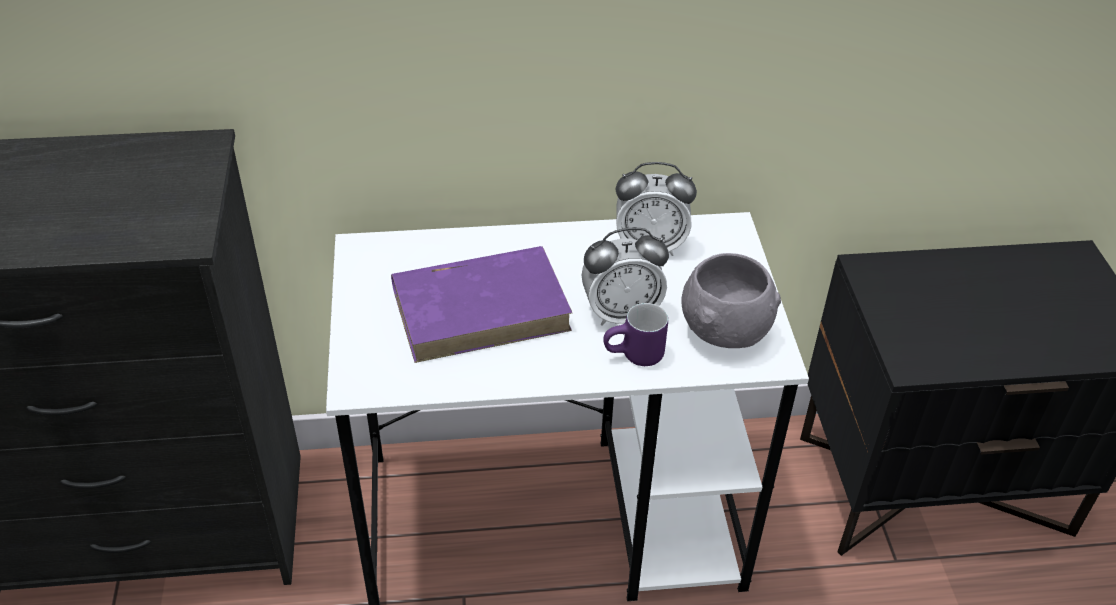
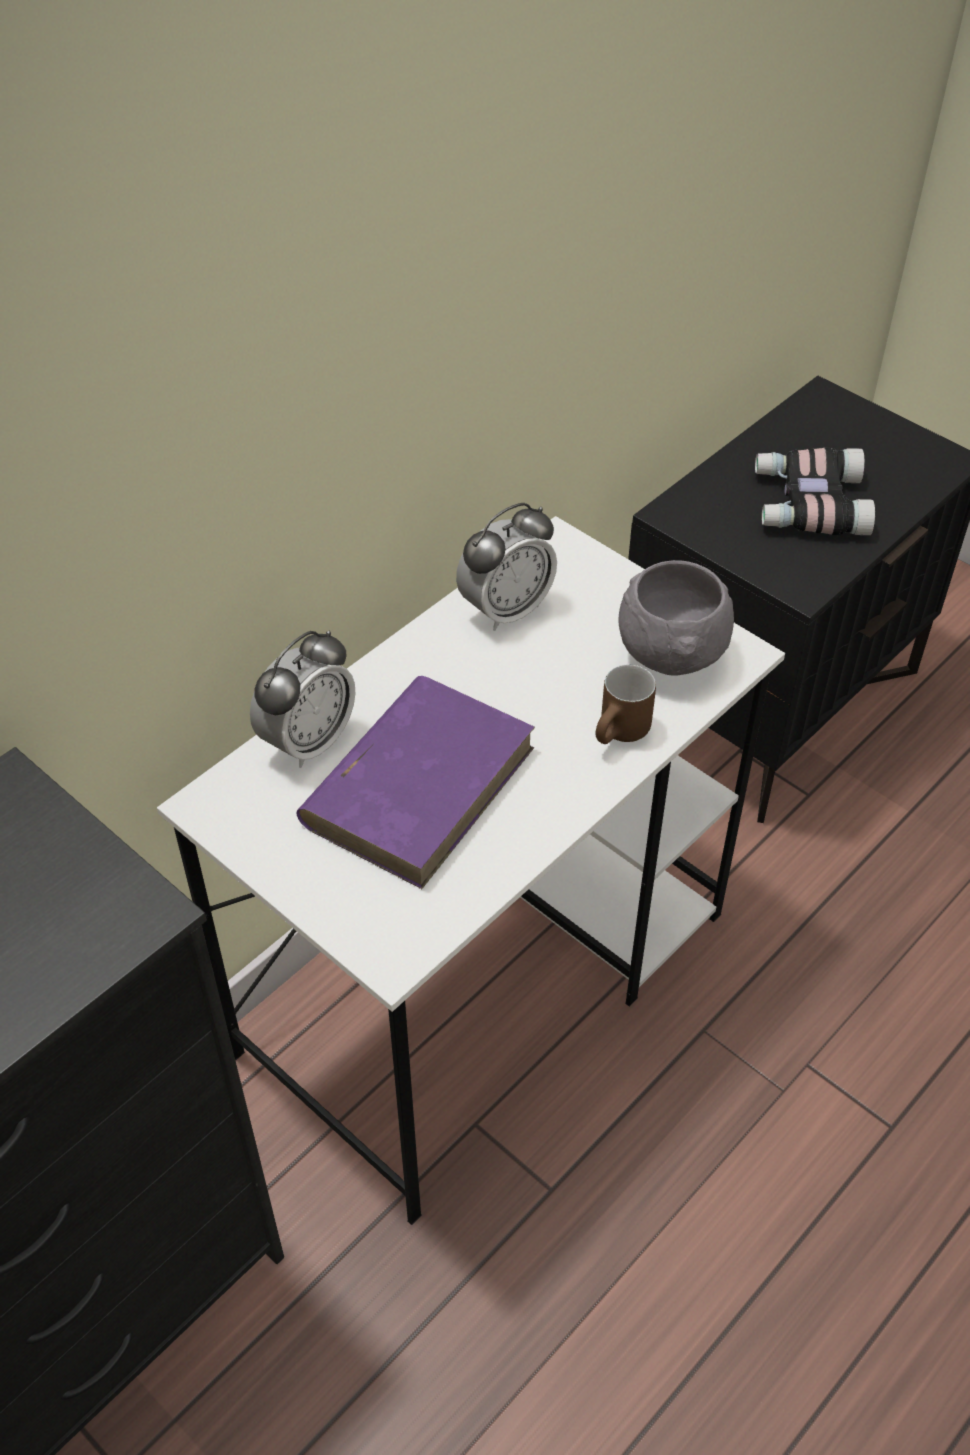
camera: 40 degrees left, 5 degrees up
(621, 313) = (559, 698): alarm clock -> alarm clock (308, 741)
(634, 357) = (622, 735): purple mug -> brown mug
(980, 316) = (807, 503): none -> binoculars

